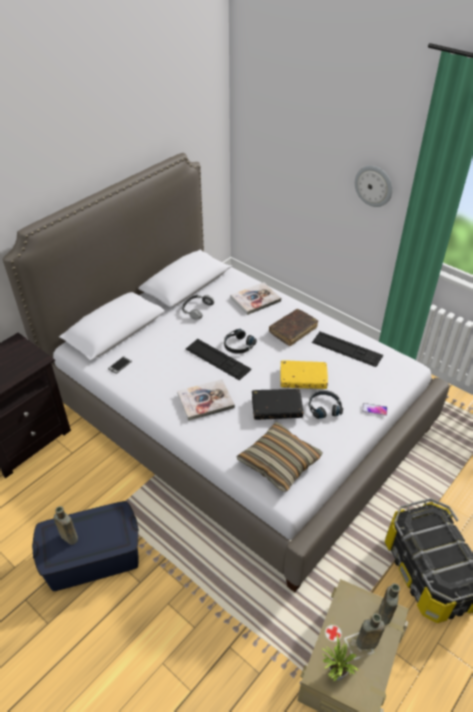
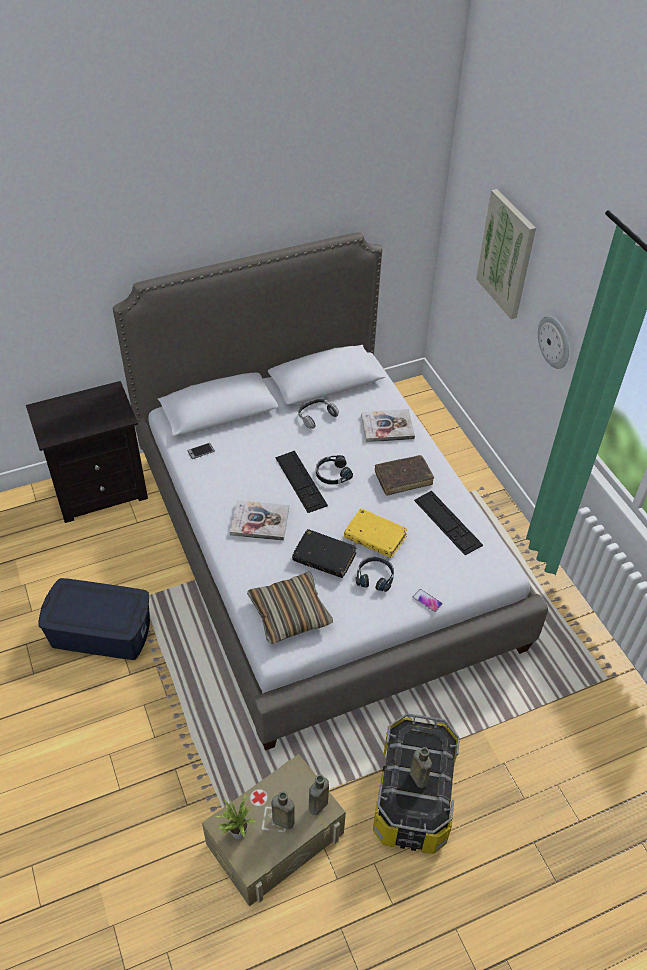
camera: 25 degrees right, 5 degrees up
(68, 537) = (79, 602): brown bottle -> brown bottle (417, 776)
(308, 135) = (507, 254): none -> picture

